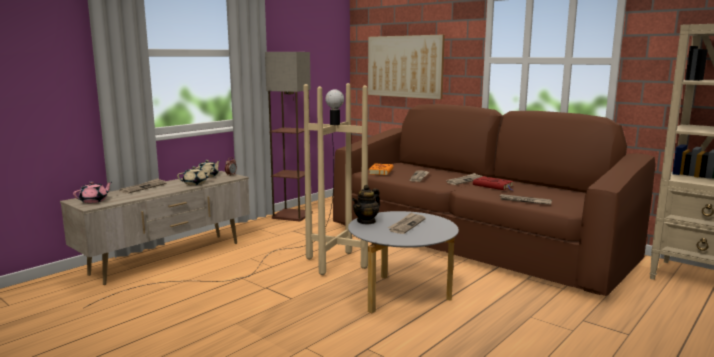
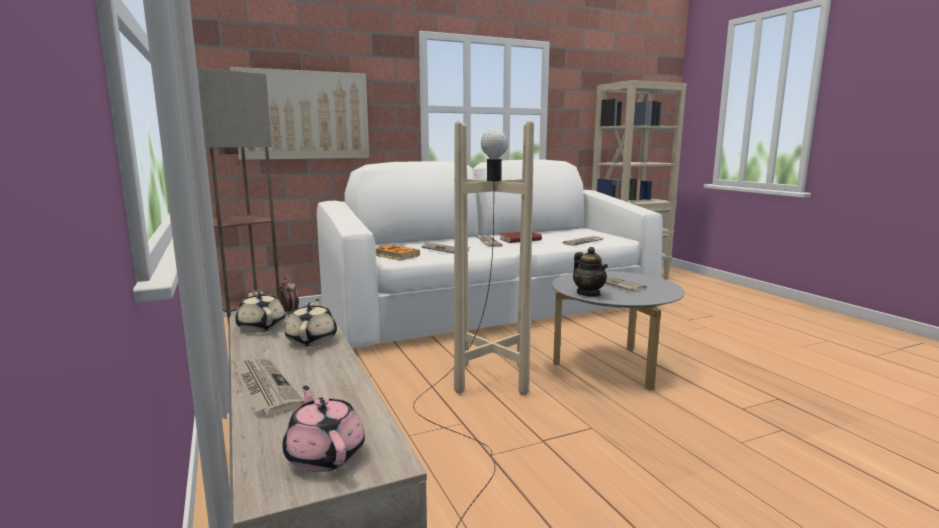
camera: 65 degrees left, 0 degrees up
(473, 242) = (493, 309): brown sofa -> white sofa

